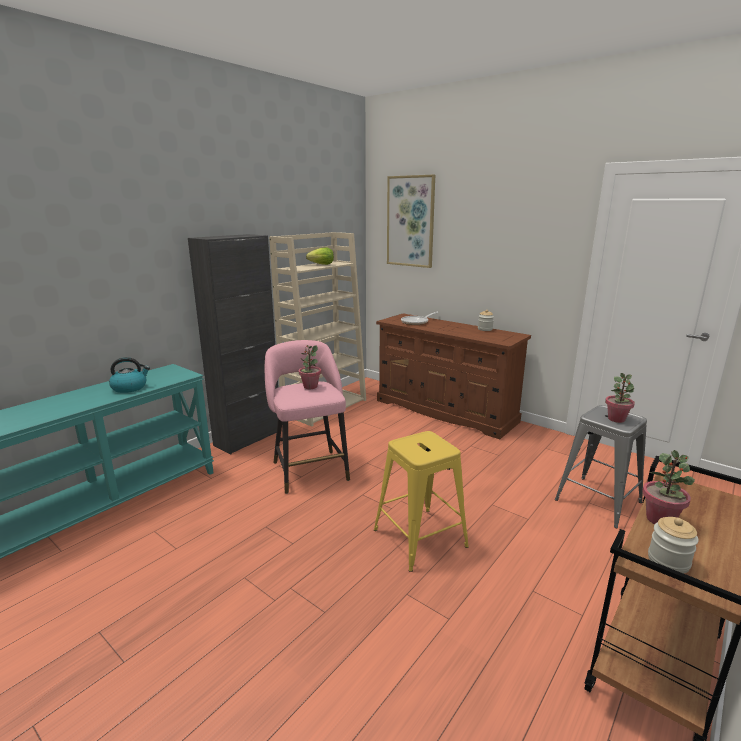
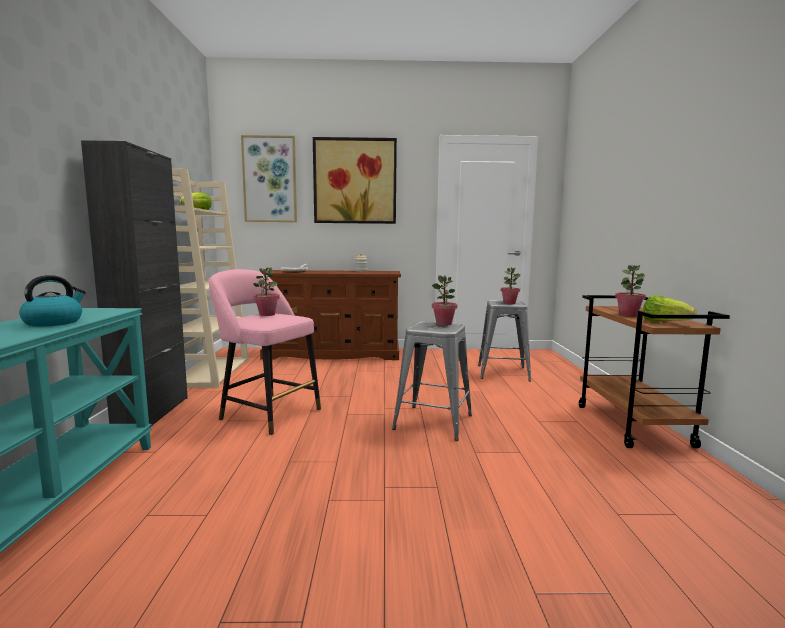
camera: 40 degrees left, 10 degrees down
(419, 538) = (433, 422): yellow stool -> grey stool
(439, 444) = (444, 324): none -> potted plant
(492, 225) = (355, 181): none -> picture
(668, 561) = (664, 322): jar -> lettuce

